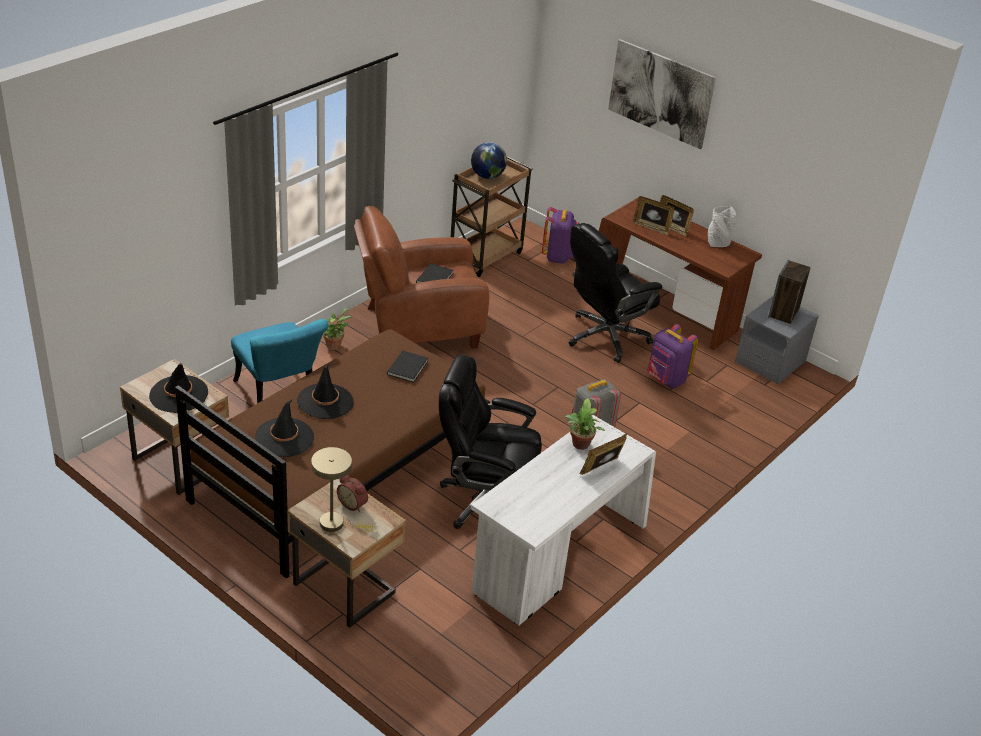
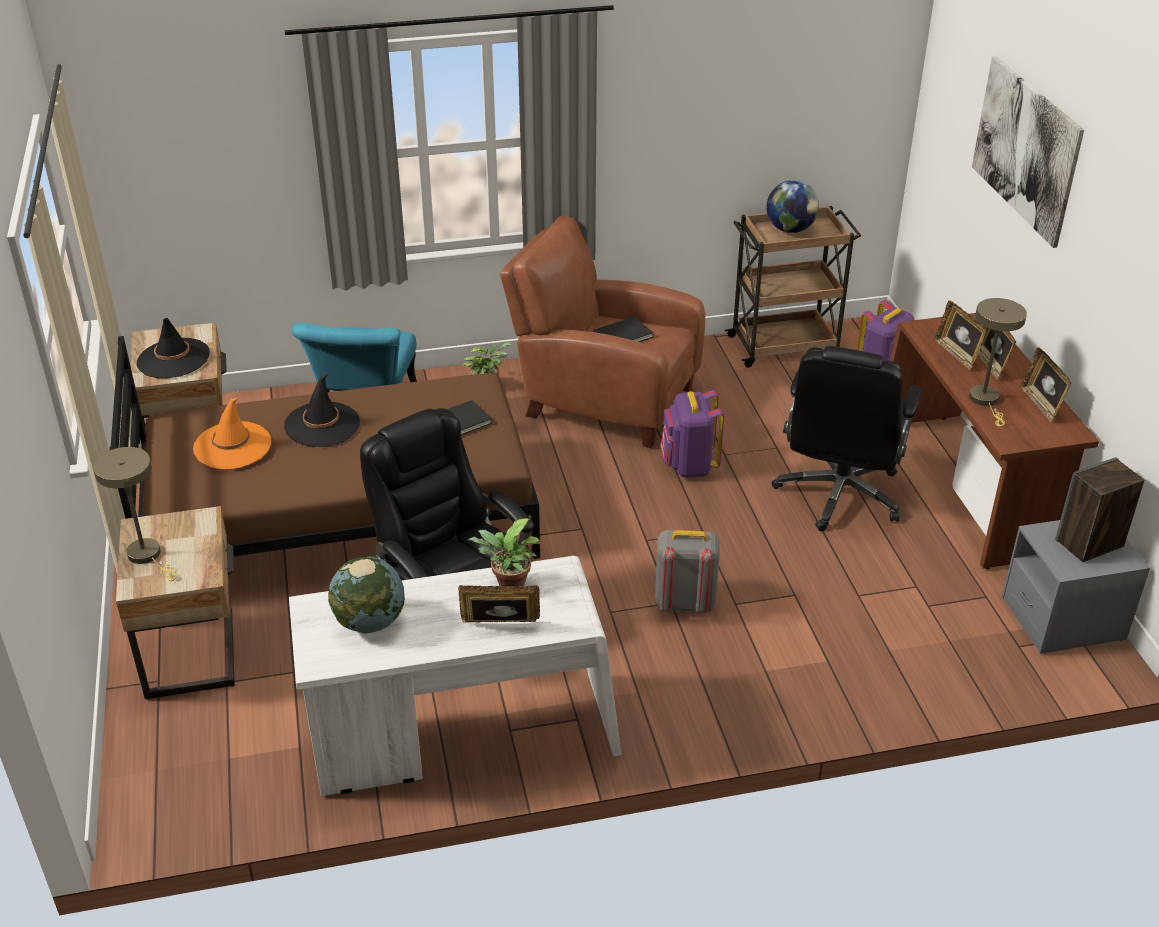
camera: 40 degrees right, 0 degrees up
(284, 437) = (232, 446): black hat -> orange hat
(353, 504) = (192, 543): alarm clock -> none
(533, 497) = (370, 622): none -> globe
(605, 337) = (839, 495): black office chair -> black office chair turned 75 degrees counterclockwise
(665, 380) = (866, 581): purple backpack -> purple backpack (689, 466)
(692, 250) = (985, 401): none -> beige table lamp
(718, 243) = (1041, 404): grey vase -> picture frame

